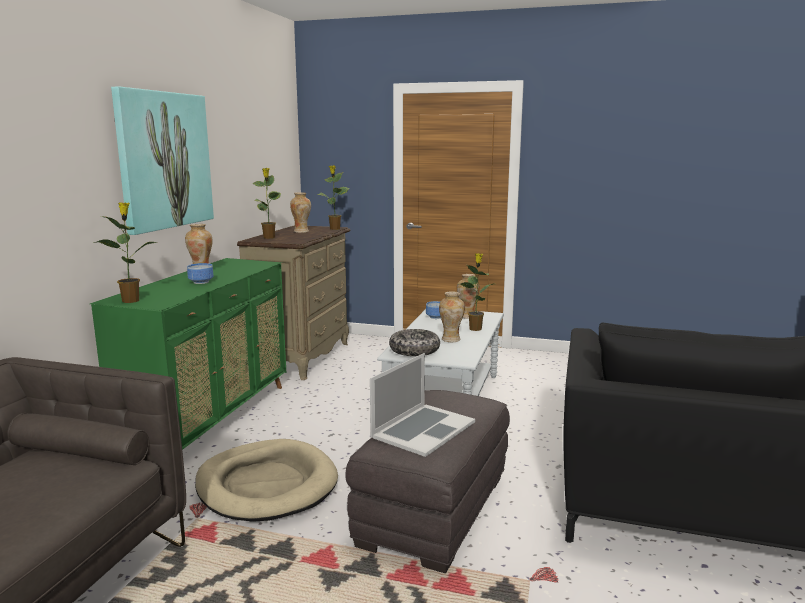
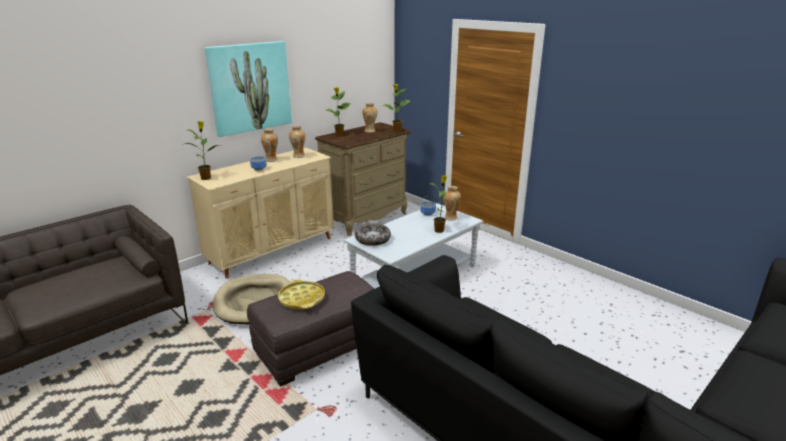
camera: 30 degrees right, 10 degrees up
(211, 419) = (272, 250): green cabinet -> beige cabinet
(423, 429) = (302, 299): laptop -> yellow tray
(451, 340) = (408, 236): vase -> vase (298, 156)

